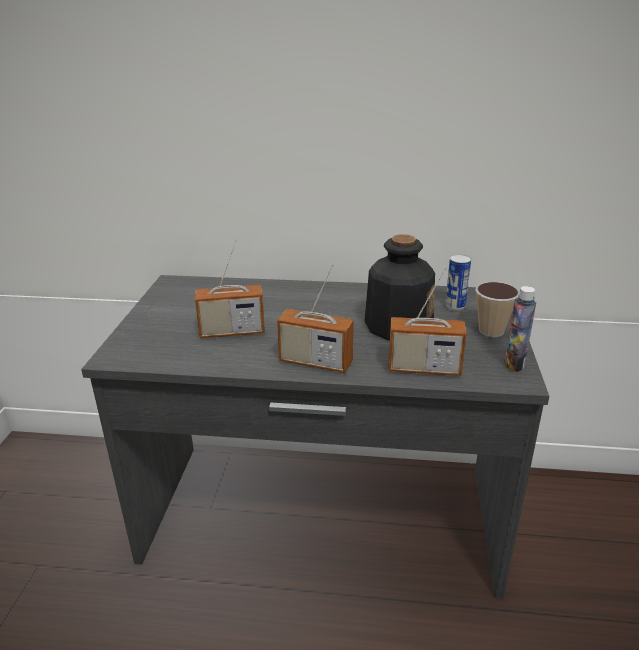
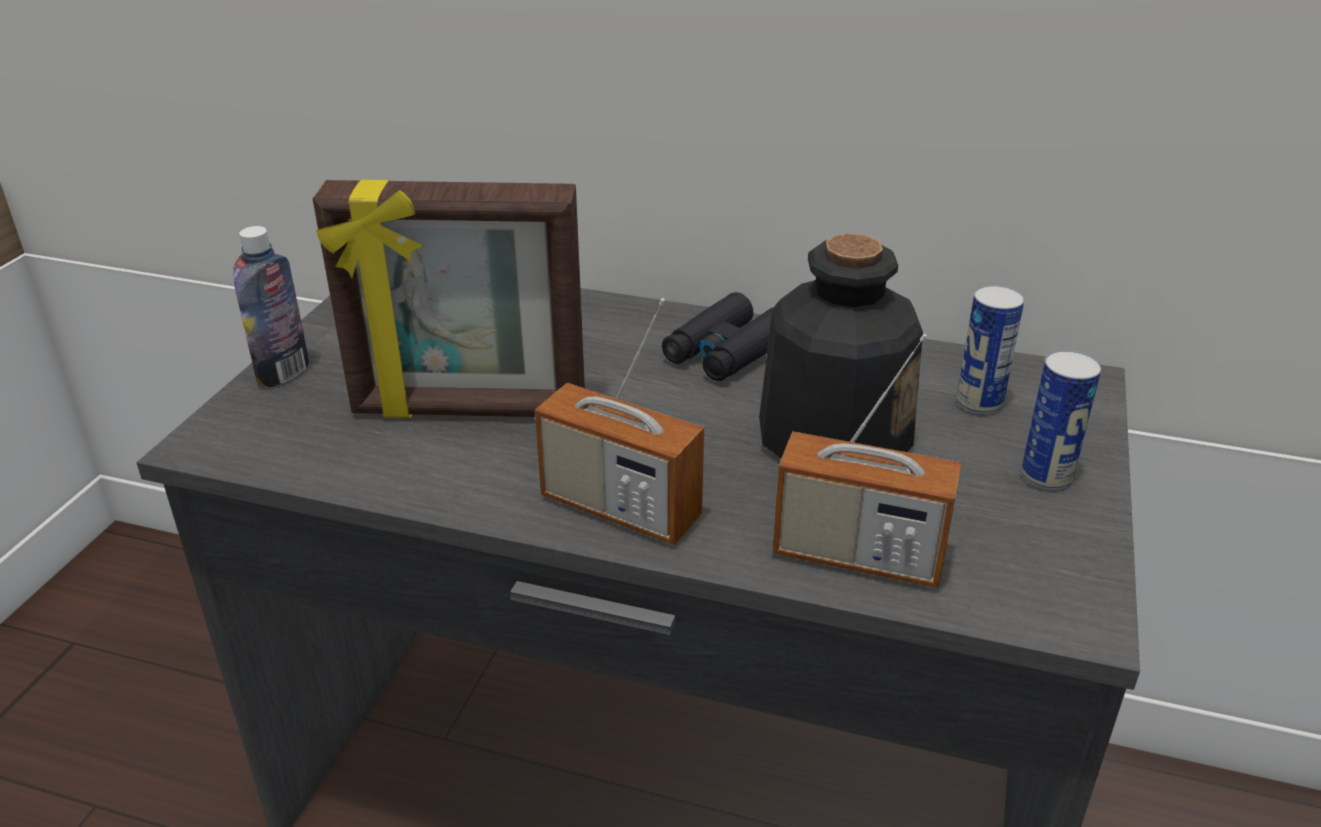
camera: 10 degrees right, 5 degrees up
(232, 332) = (469, 410): radio -> picture frame
(340, 298) = (726, 352): none -> black binoculars
(491, 331) = (1046, 476): cup -> can
(514, 363) = (1077, 570): bottle -> bottle (283, 373)

